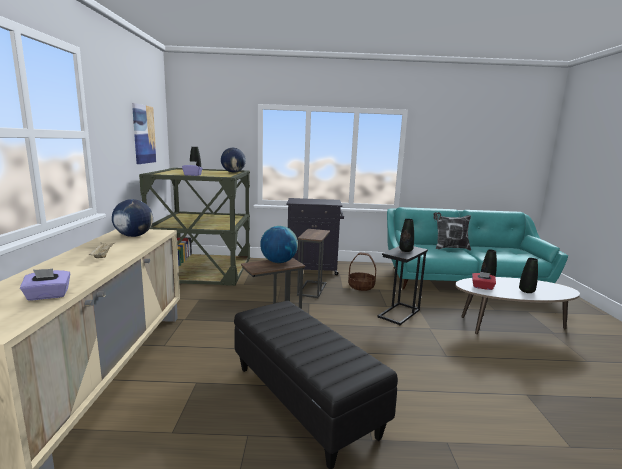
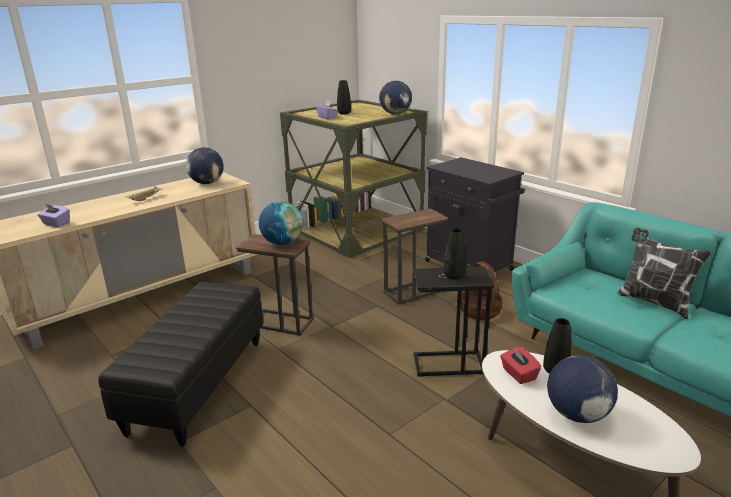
camera: 50 degrees right, 10 degrees up
(144, 134) = (300, 65): picture -> none
(526, 291) = (577, 414): black vase -> globe

